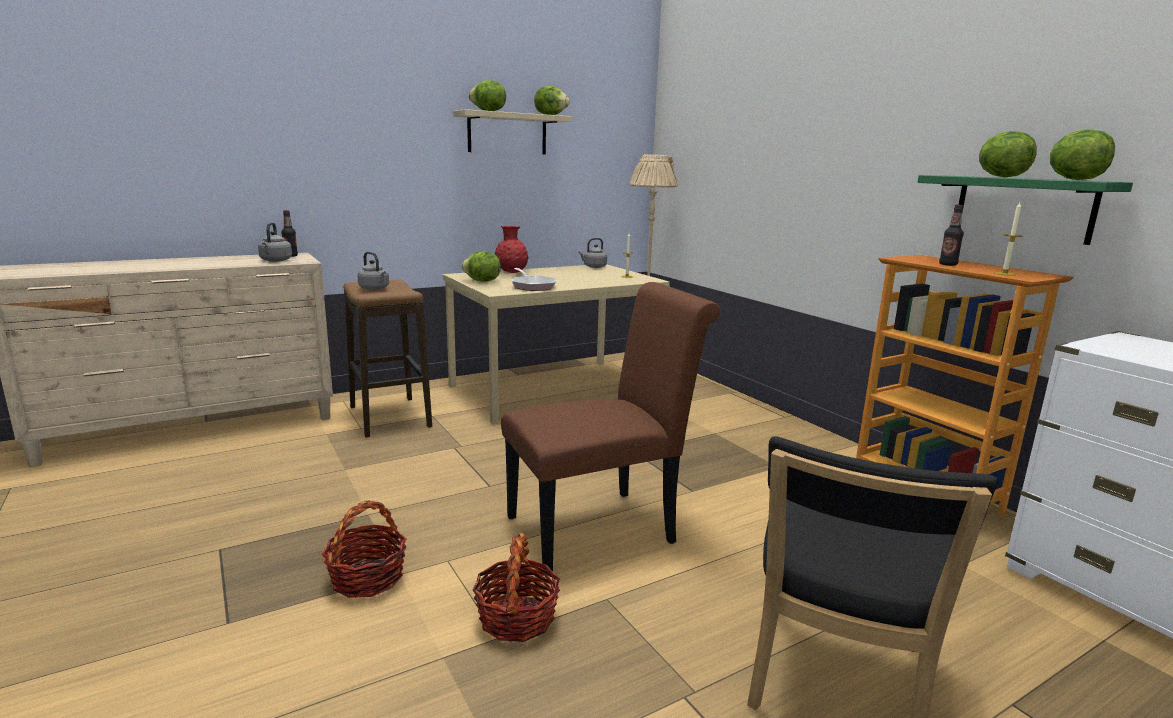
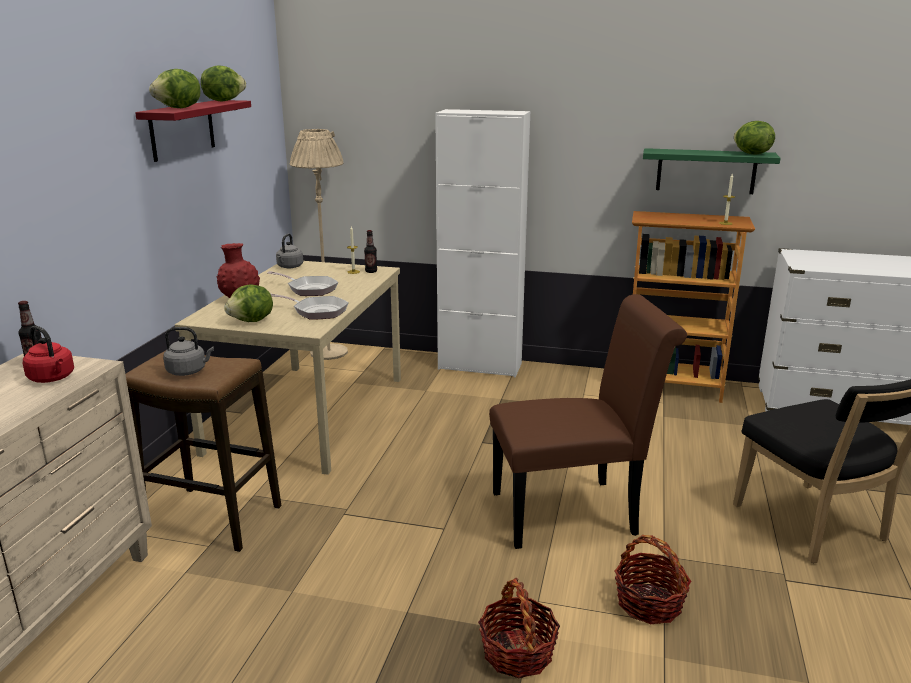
camera: 45 degrees left, 5 degrees up
(275, 260) = (53, 378): grey kettle -> red kettle
(507, 133) = (182, 129): beige shelf -> red shelf
(567, 277) = (309, 289): none -> frying pan
(601, 527) = (573, 512): brown chair -> brown chair turned 60 degrees clockwise
(745, 407) = (480, 366): none -> white cabinet
(948, 264) = (680, 220): bottle -> bottle (371, 271)
(1000, 177) = (698, 152): lettuce -> none

